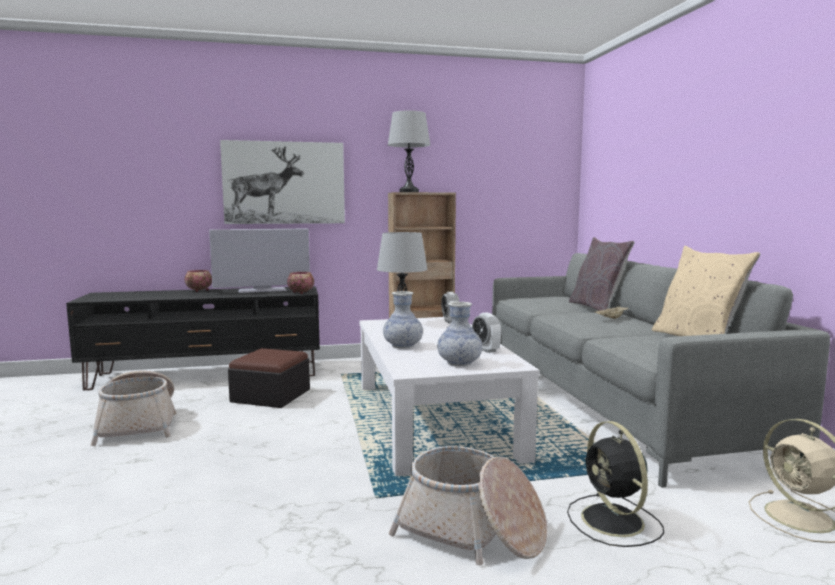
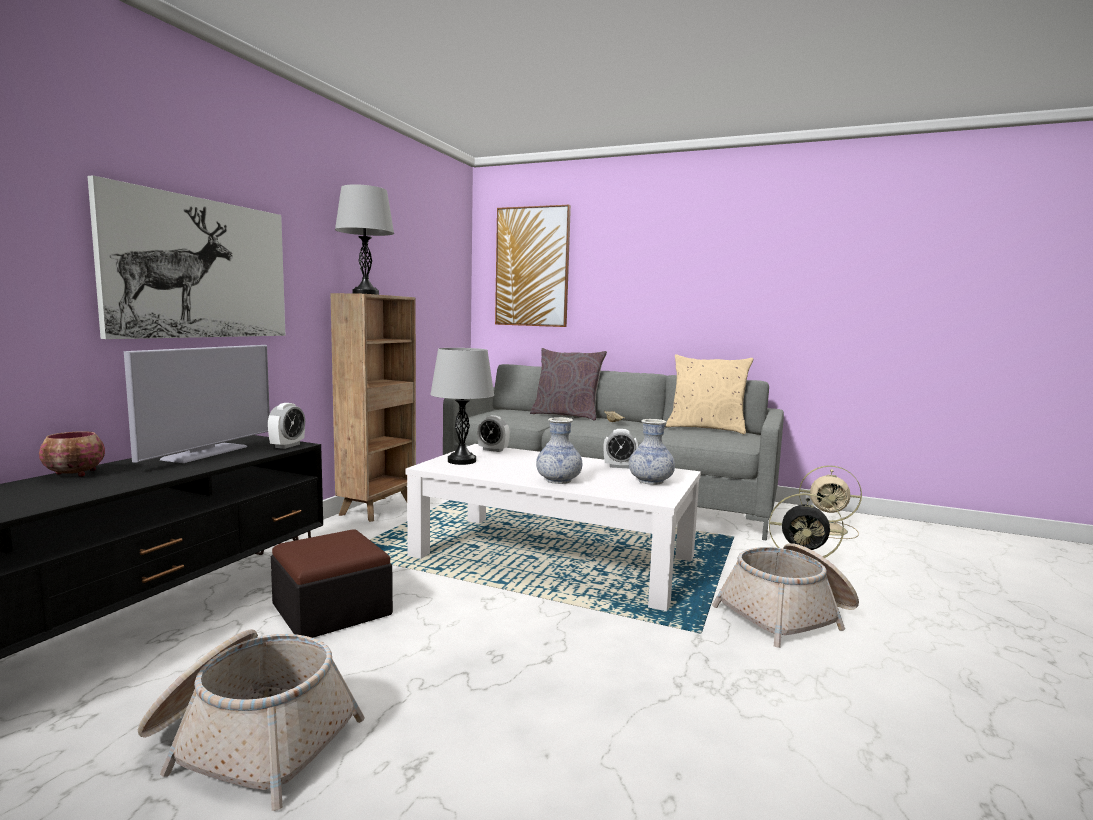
camera: 55 degrees left, 0 degrees up
(301, 293) = (287, 446): bowl -> alarm clock
(615, 154) = (532, 267): none -> picture

